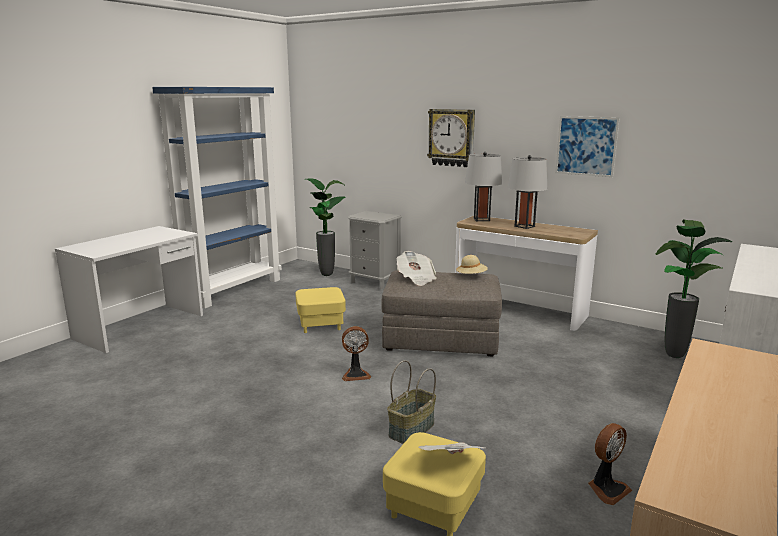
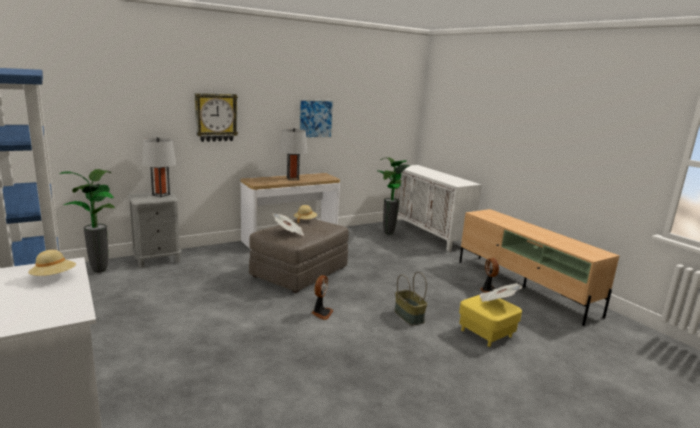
camera: 65 degrees left, 0 degrees up
(154, 237) = (54, 277): none -> beige hat
(320, 324) = (213, 302): yellow ottoman -> none
(481, 219) = (257, 180): grey table lamp -> grey table lamp (161, 195)

